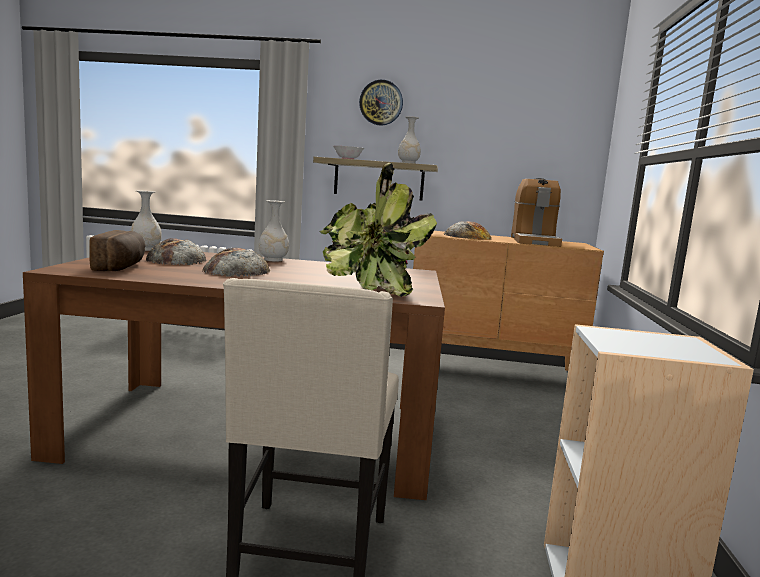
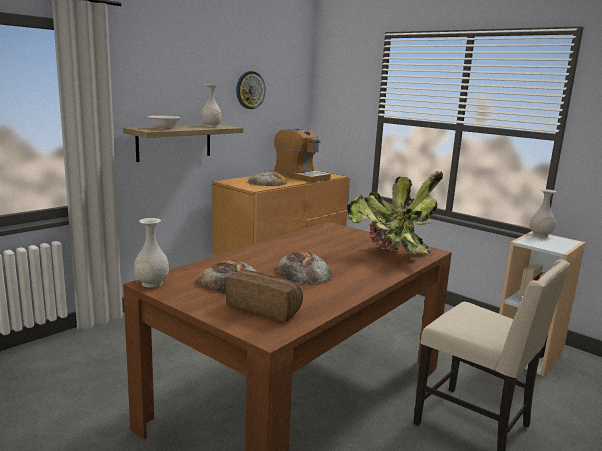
camera: 55 degrees left, 5 degrees up
(273, 260) = (255, 251): white vase -> white vase (540, 235)
(381, 103) = (170, 68): wall clock -> wall clock (250, 90)

